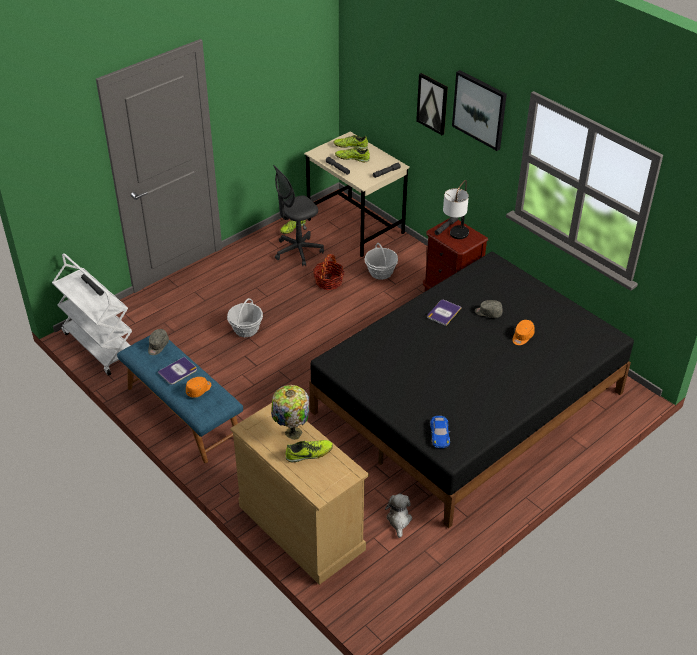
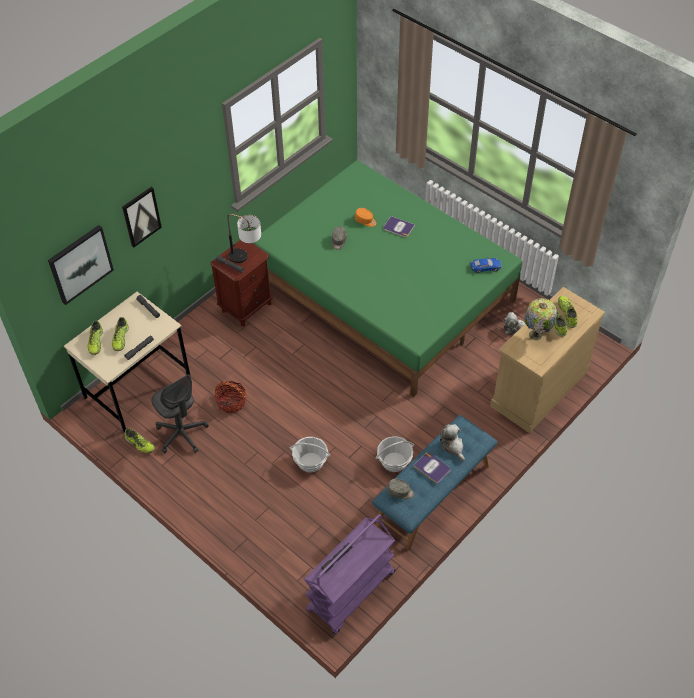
camera: 95 degrees left, 10 degrees up
(99, 346) = (351, 593): white cart -> purple cart
(199, 390) = (452, 446): orange cap -> plush toy
(321, 469) = (567, 313): none -> shoe
(380, 272) = (215, 361): basket -> basket (394, 462)
(443, 313) = (342, 269): book -> book (398, 227)
(468, 402) = (383, 291): black bed -> green bed
(480, 109) = (185, 168): picture -> picture (80, 264)

